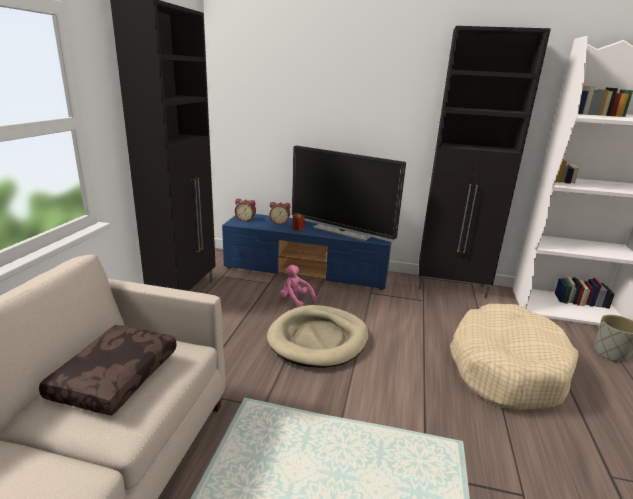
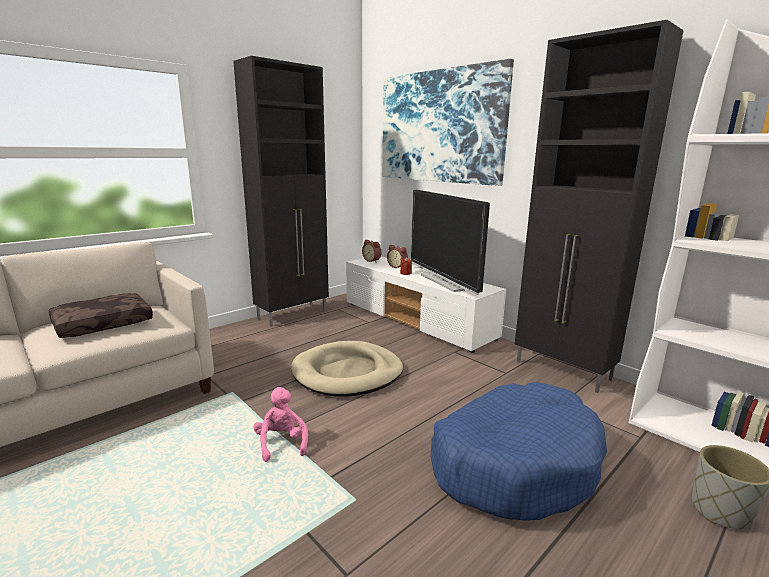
camera: 35 degrees right, 5 degrees down
(295, 300) = (372, 339): pink plush toy -> pink plush toy (281, 443)
(307, 271) = (417, 321): blue tv stand -> white tv stand
(316, 84) = (439, 127): none -> picture
(506, 368) = (514, 463): beige dog bed -> blue dog bed

